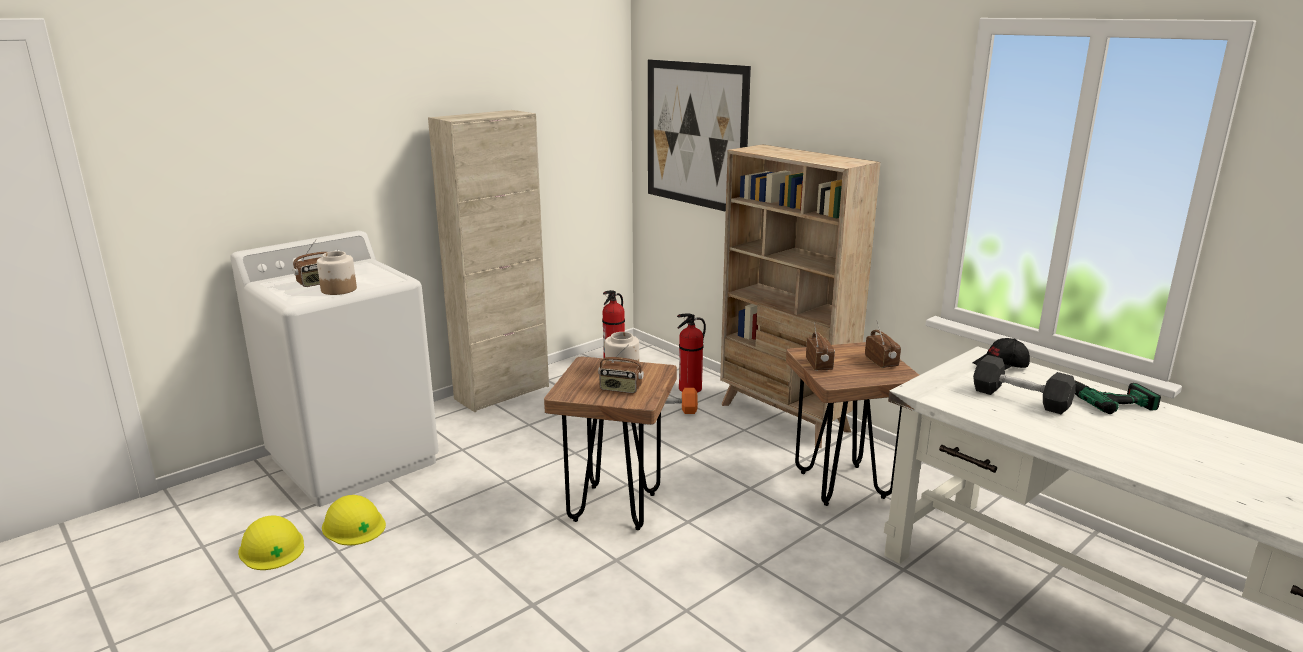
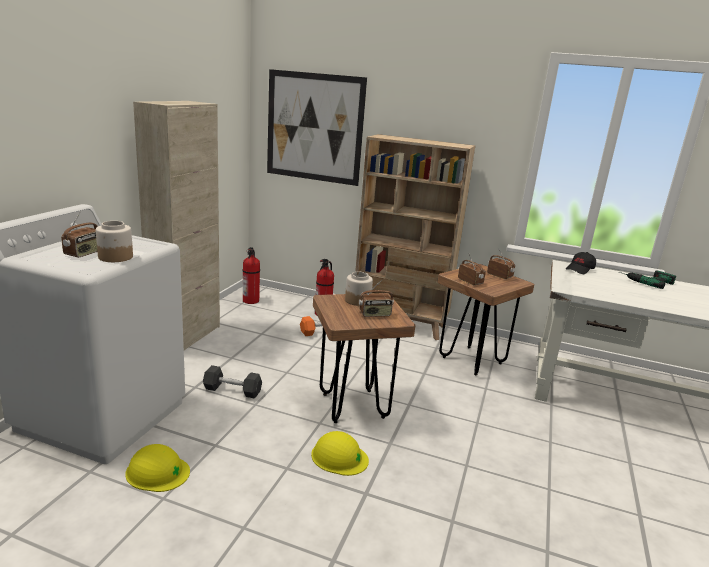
camera: 30 degrees left, 0 degrees up
(272, 548) = (93, 514): yellow hard hat -> yellow hard hat (339, 457)
(1020, 399) = (615, 286): grey dumbbell -> grey dumbbell (232, 390)

